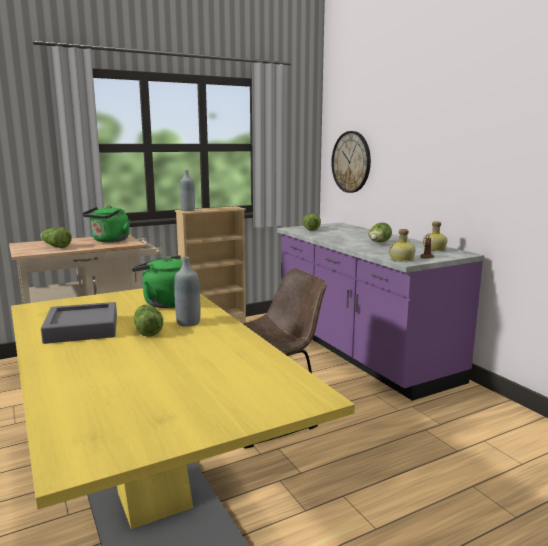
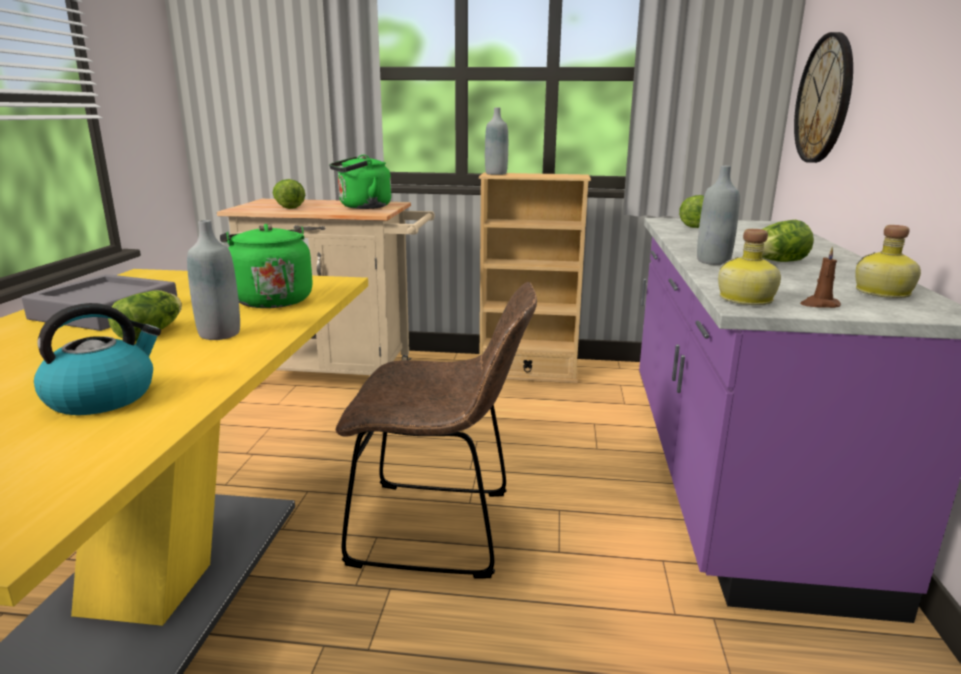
camera: 35 degrees right, 5 degrees up
(214, 357) = (103, 397): none -> kettle
(357, 246) = (713, 261): none -> grey bottle

